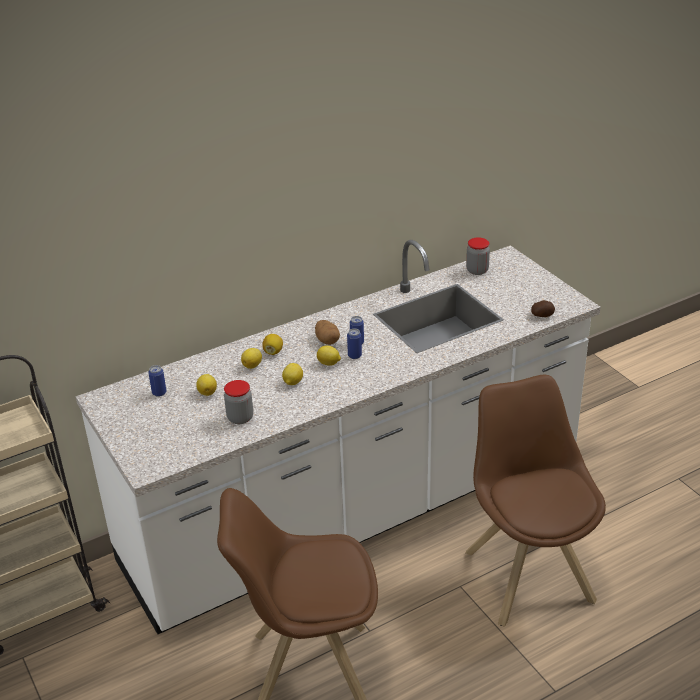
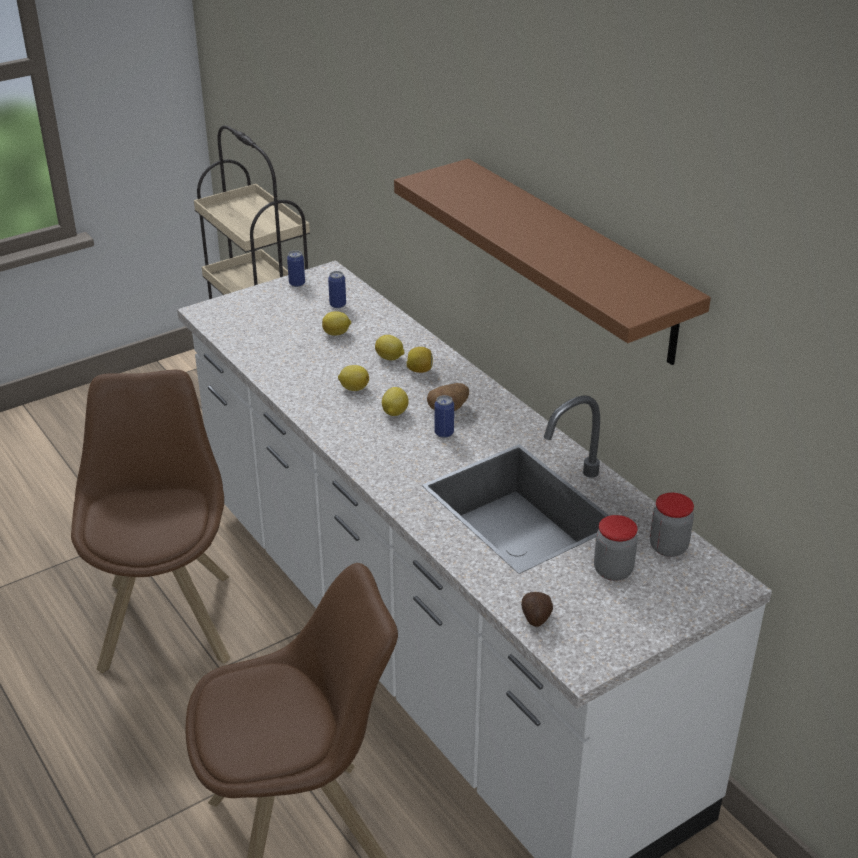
camera: 85 degrees right, 0 degrees up
(240, 418) = (286, 358): jar -> jar (613, 570)
(344, 186) = (574, 260): none -> brown shelf
(354, 355) = (413, 432): can -> can (297, 283)

